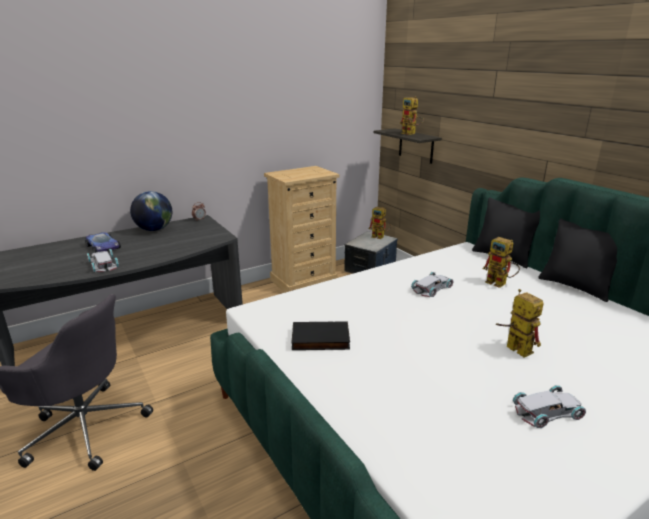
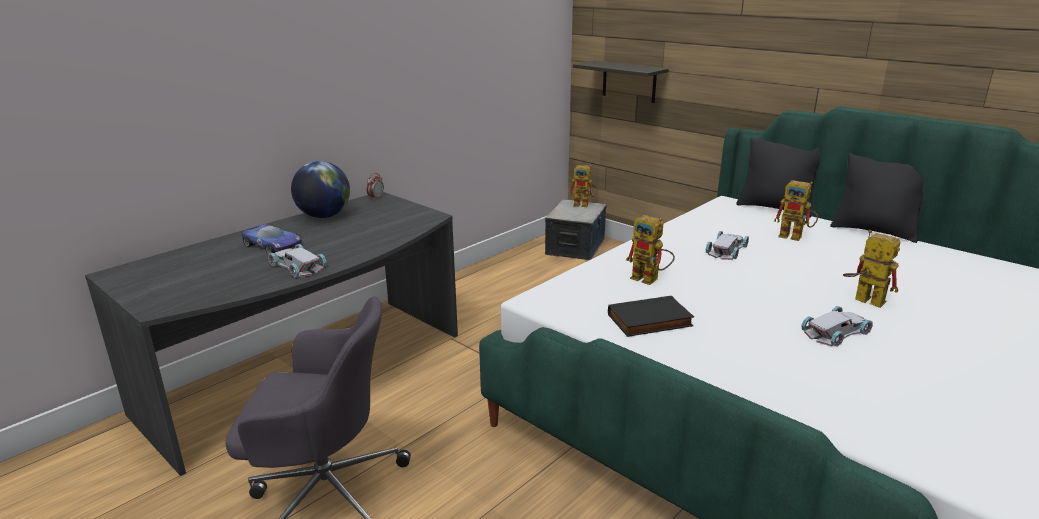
camera: 15 degrees left, 0 degrees up
(303, 281) = (500, 272): beige dresser -> none
(411, 134) = (626, 66): toy robot -> toy robot (650, 279)
(548, 412) = (944, 355): white toy car -> white toy car (837, 332)

